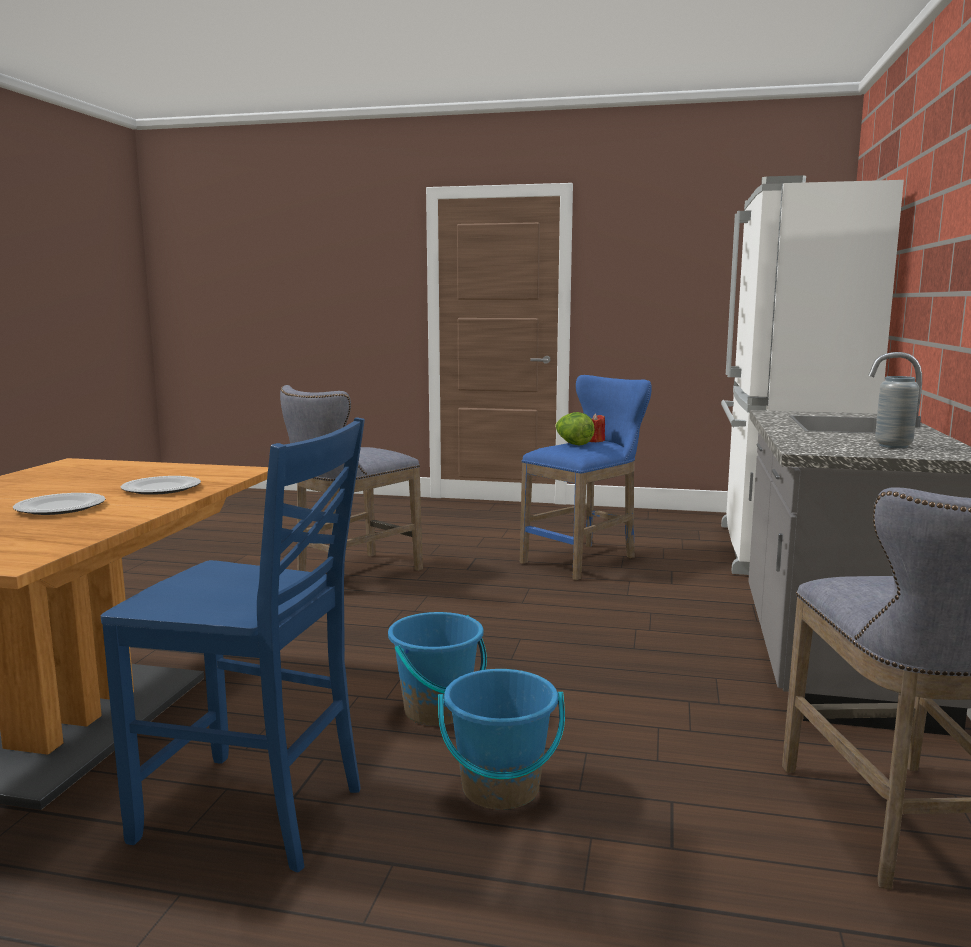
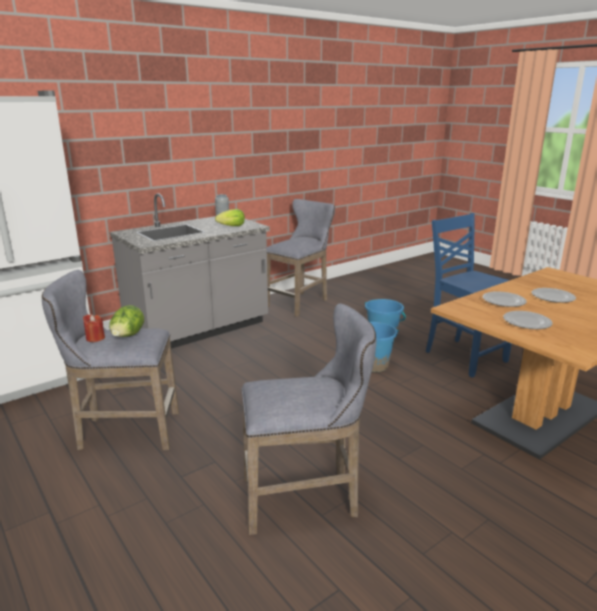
camera: 140 degrees left, 10 degrees up
(126, 474) = (527, 322): none -> plate
(585, 559) = (123, 432): blue stool -> grey stool
(828, 442) = (232, 226): none -> lettuce

